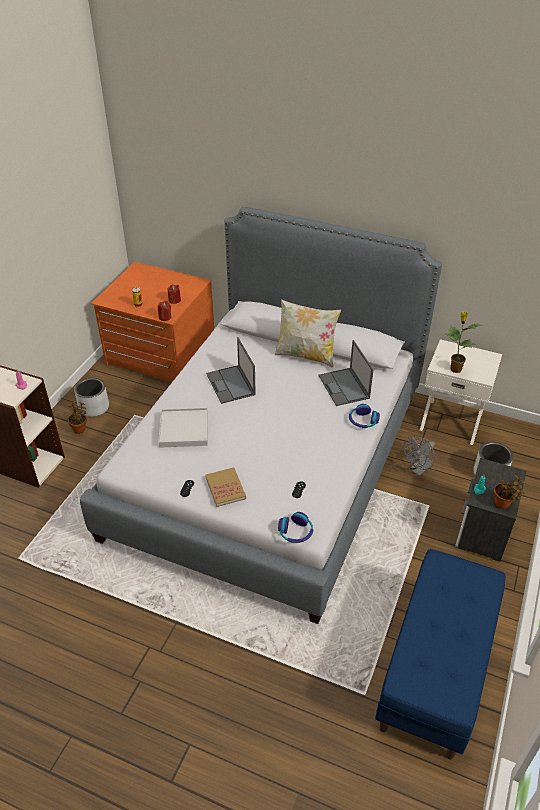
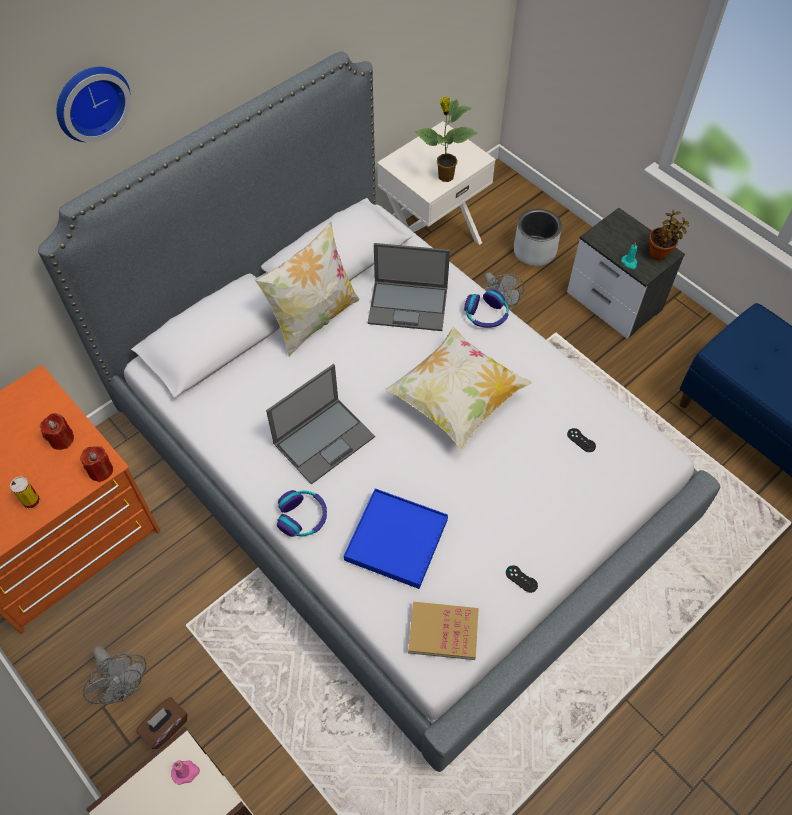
camera: 65 degrees left, 15 degrees up
(80, 428) = (165, 727): potted plant -> brown tissue box
(94, 407) = (125, 686): grey planter -> grey fan
(184, 430) = (396, 540): white tray -> blue tray
(225, 488) = (542, 528): book -> book (443, 631)
(231, 384) = (324, 439): laptop -> laptop turned 45 degrees counterclockwise
(281, 171) = (90, 101): none -> wall clock
(291, 426) = (456, 400): none -> pillow
(296, 532) = (654, 474): headphones -> headphones (303, 517)

